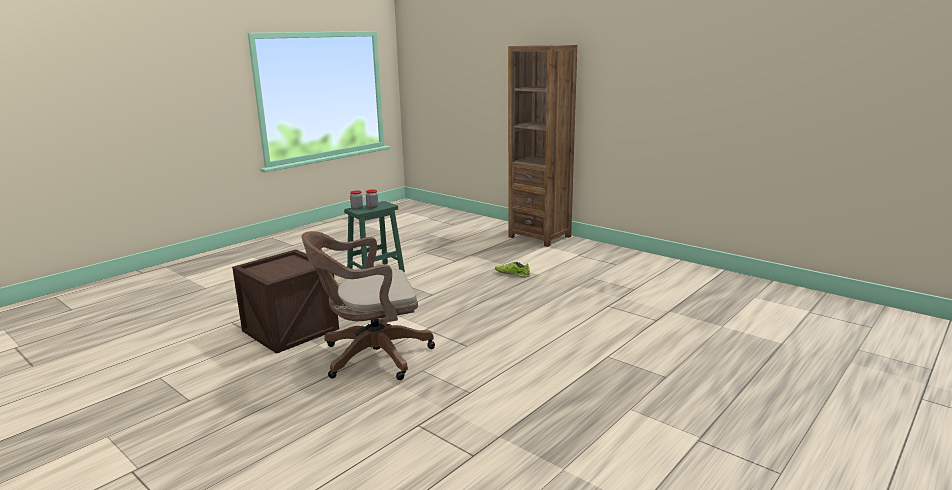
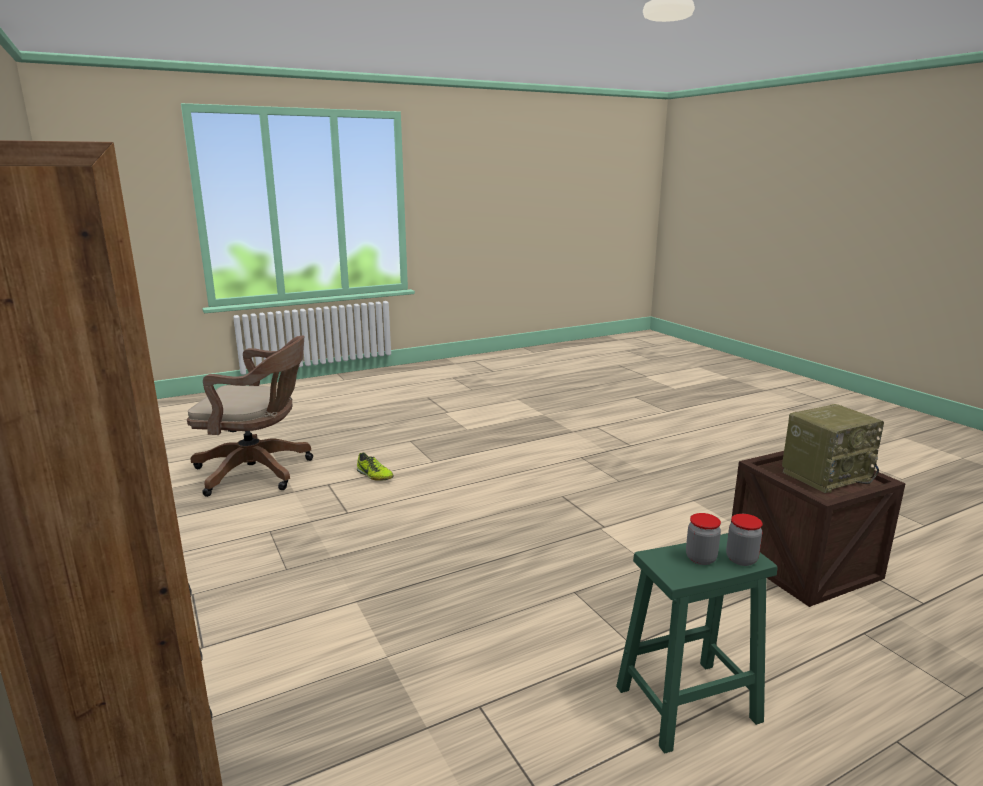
camera: 160 degrees left, 0 degrees up
(277, 269) = (826, 475): none -> radio
(370, 356) = (675, 504): brown office chair -> brown office chair (259, 472)
(512, 274) = (399, 615): shoe -> shoe (374, 476)

